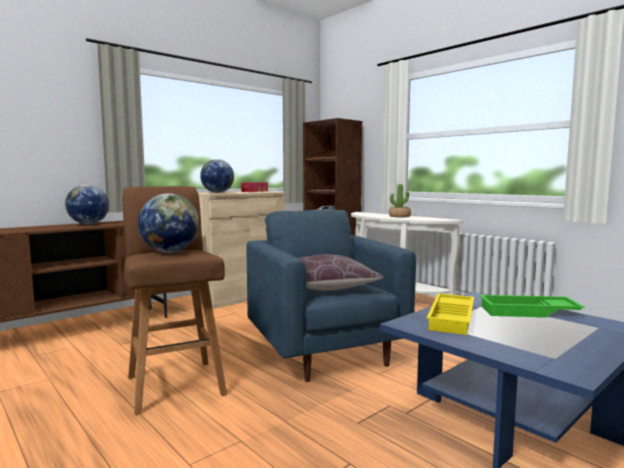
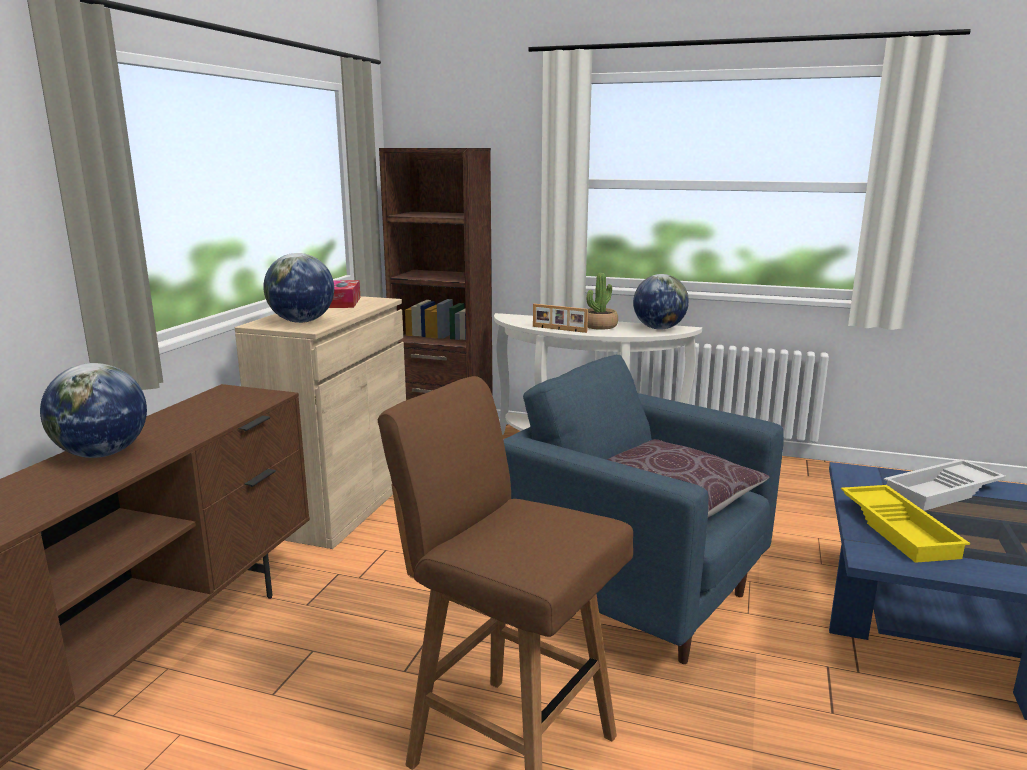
camera: 30 degrees left, 10 degrees up
(170, 252) = (536, 532): globe -> globe (659, 328)
(373, 216) = (559, 329): none -> picture frame
(528, 312) = (943, 492): green tray -> white tray

